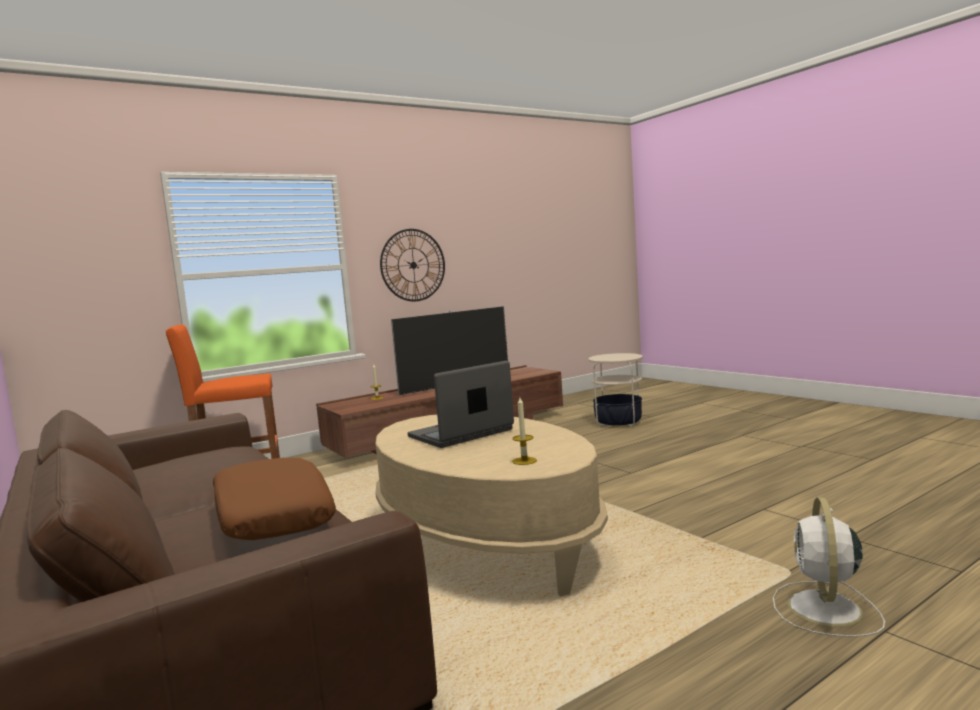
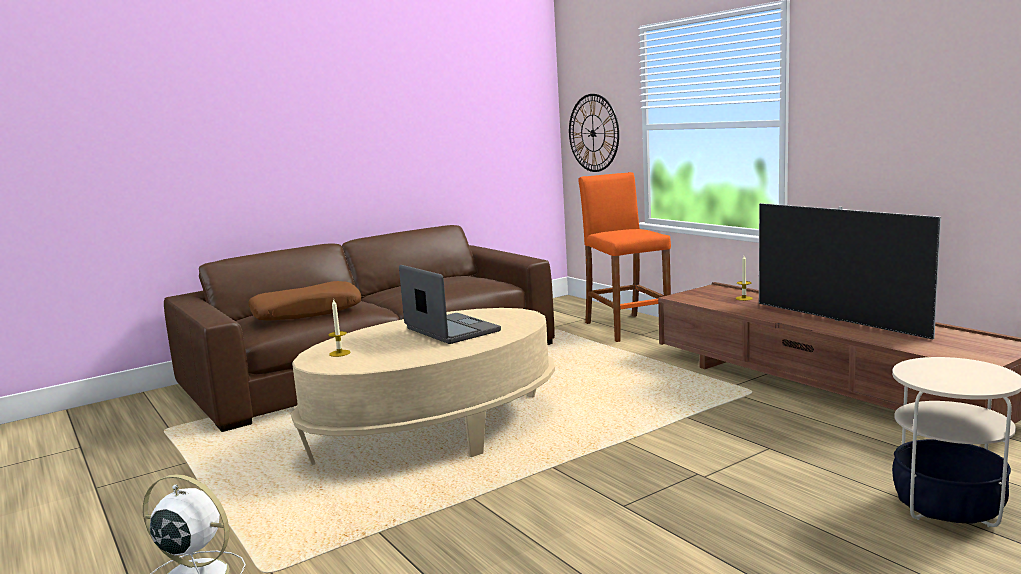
camera: 90 degrees right, 5 degrees up
(413, 265) = (878, 125): wall clock -> wall clock (593, 133)

